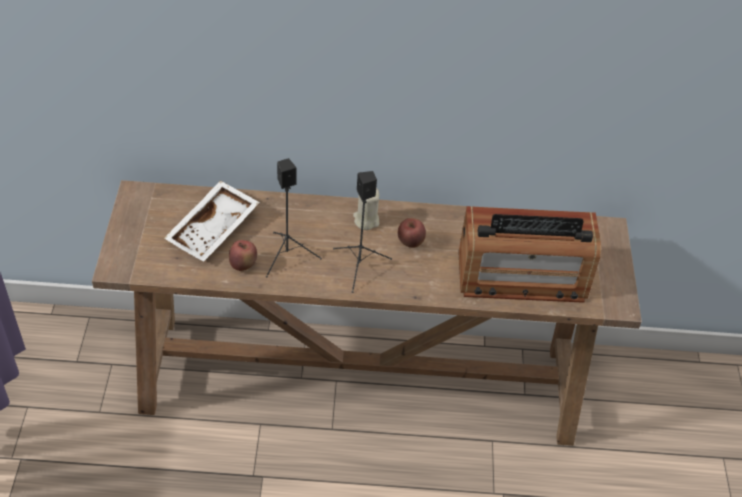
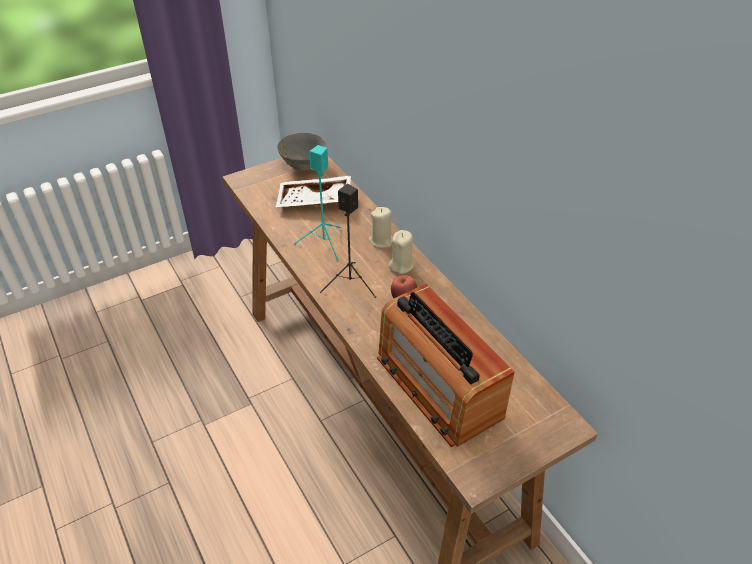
camera: 60 degrees right, 5 degrees down
(145, 209) = (303, 166): none -> grey bowl
(243, 265) = (295, 228): apple -> none
(288, 255) = (324, 244): black speaker -> turquoise speaker
(321, 214) = (381, 241): none -> beige candle

